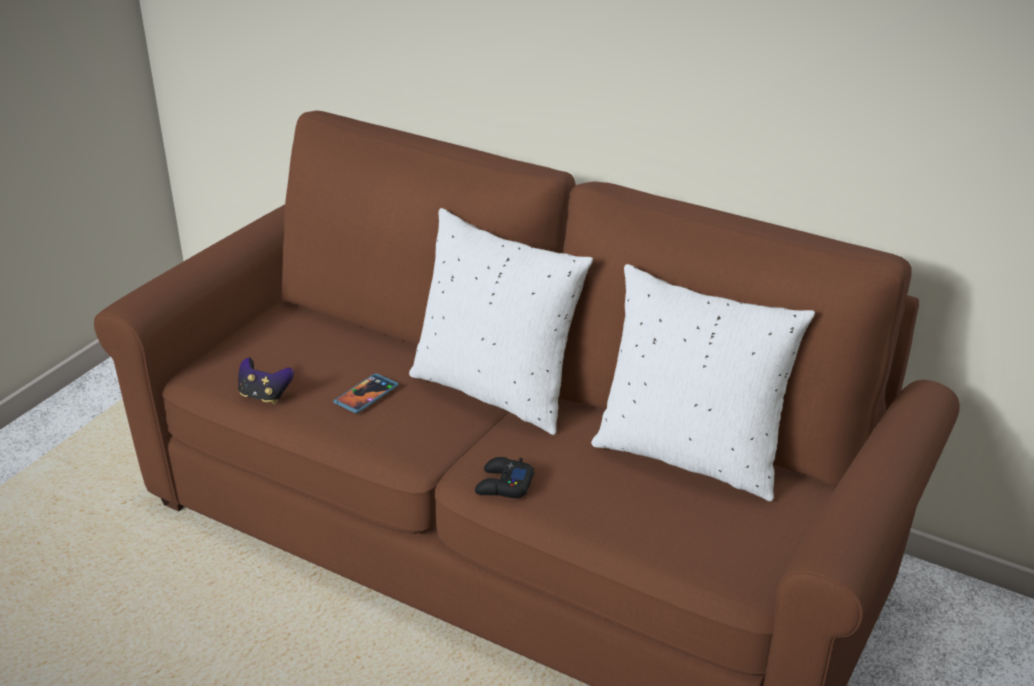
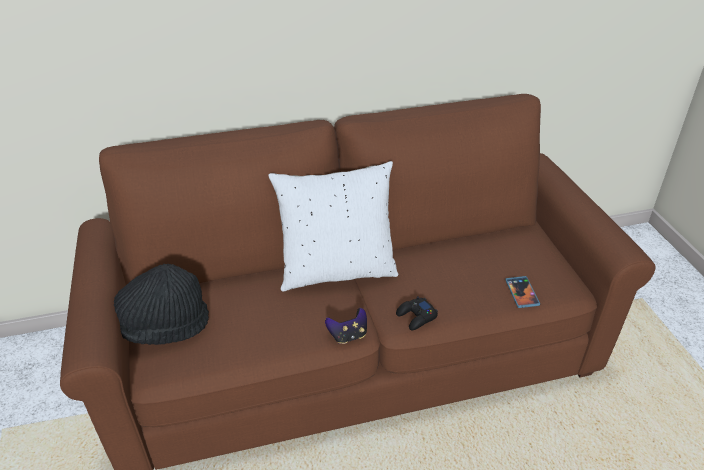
camera: 45 degrees left, 5 degrees up
(261, 341) = (162, 326): none -> black hat
(264, 395) = (216, 357): game controller -> game controller (348, 335)
(366, 395) = (276, 317): phone -> phone (521, 293)
(690, 455) = (466, 247): white pillow -> none

